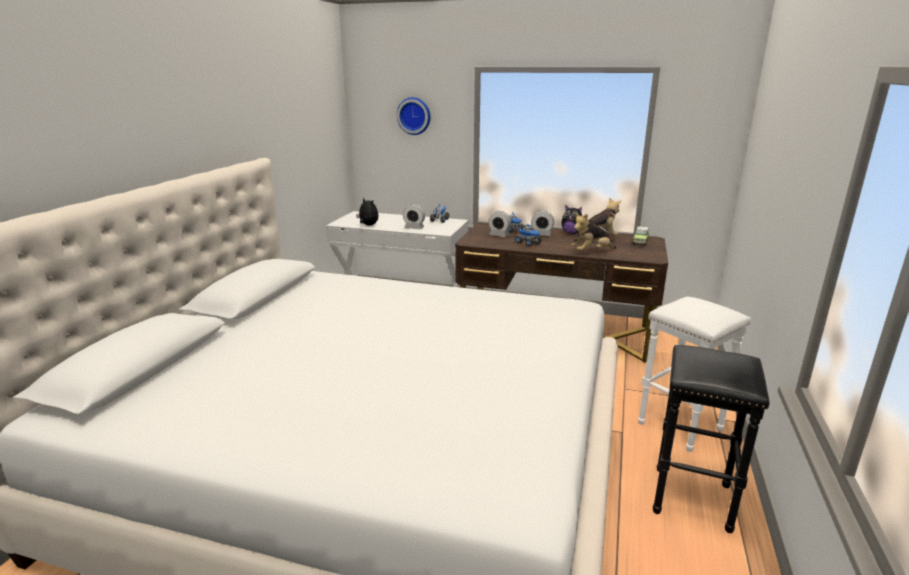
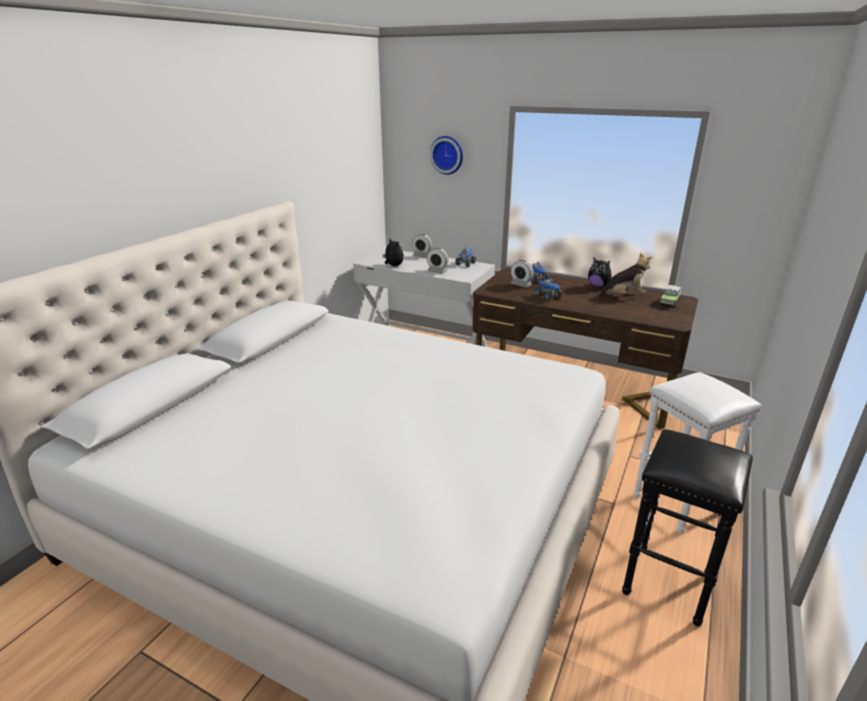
camera: 10 degrees right, 5 degrees up
(541, 234) = (565, 286): alarm clock -> alarm clock (422, 256)
(591, 252) = (611, 311): plush toy -> none

